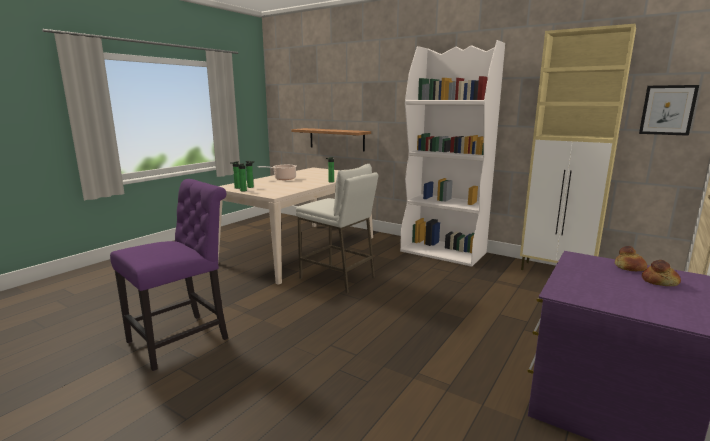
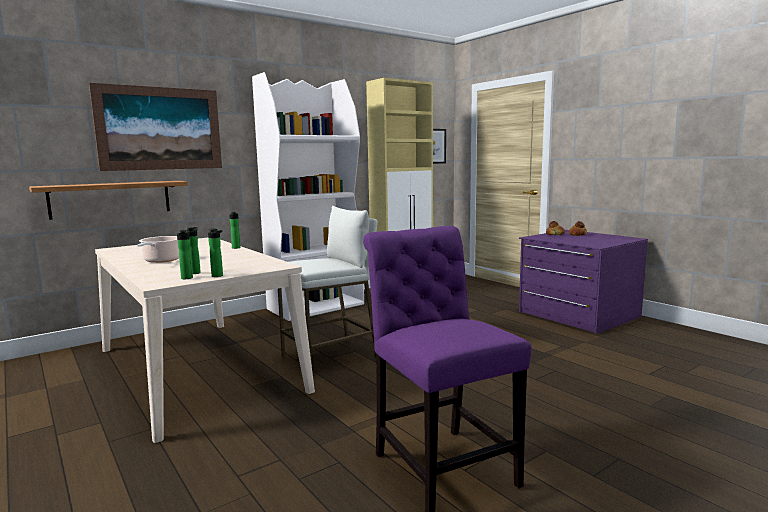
camera: 70 degrees left, 5 degrees down
(364, 94) = (160, 128): none -> picture

